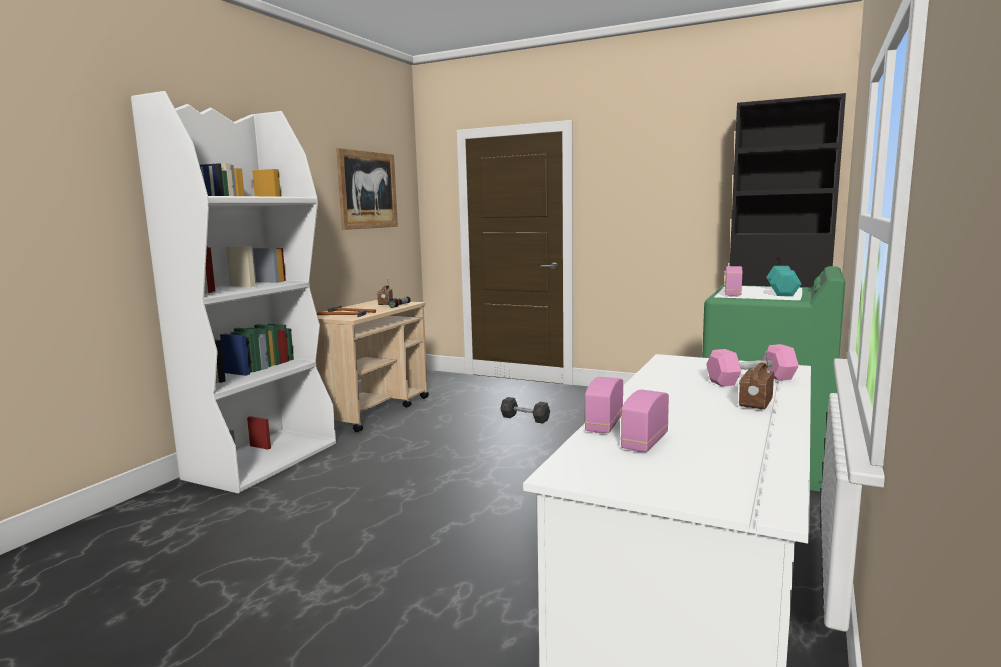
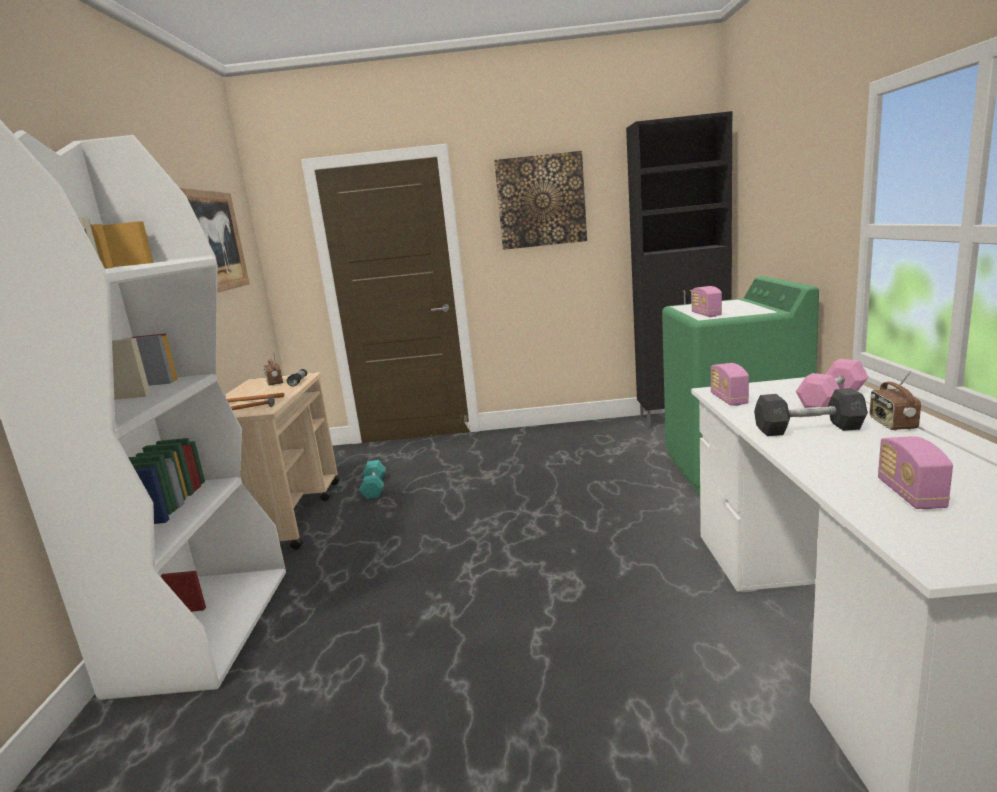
camera: 25 degrees left, 5 degrees up
(525, 418) = (474, 480): grey dumbbell -> grey dumbbell (808, 429)
(604, 424) = (831, 484): radio -> radio (728, 399)
(651, 175) = (541, 201): none -> picture
(782, 292) = (738, 306): turquoise dumbbell -> turquoise dumbbell (374, 487)

